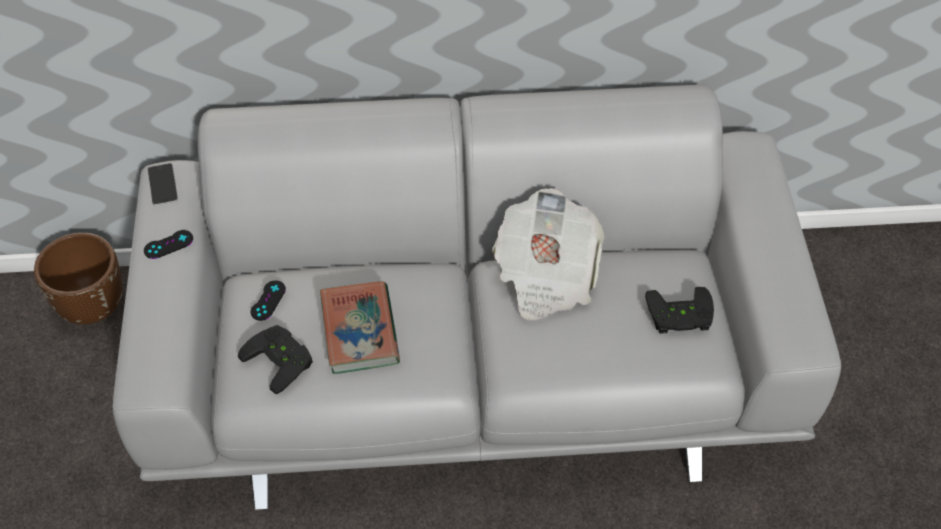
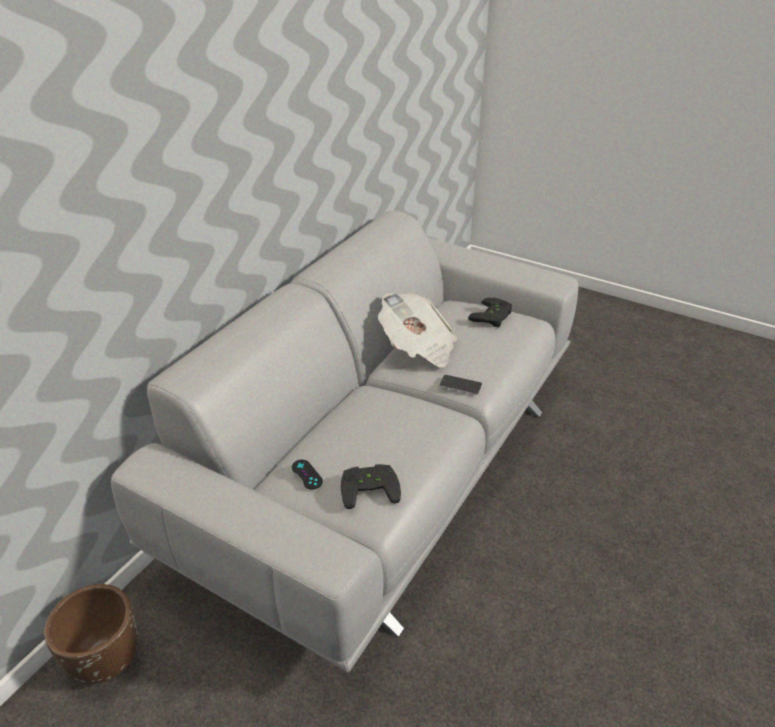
camera: 55 degrees left, 15 degrees down
(162, 184) = (148, 469): phone -> phone (460, 385)
(168, 244) = (211, 491): black game controller -> none
(360, 331) = (384, 438): book -> none

